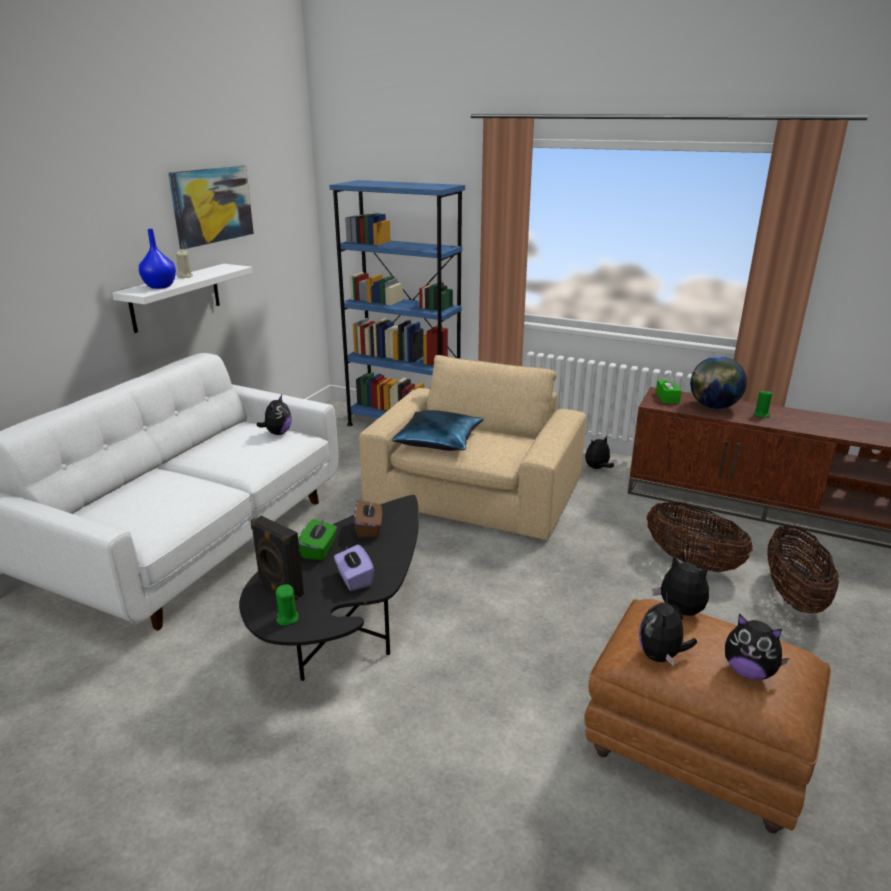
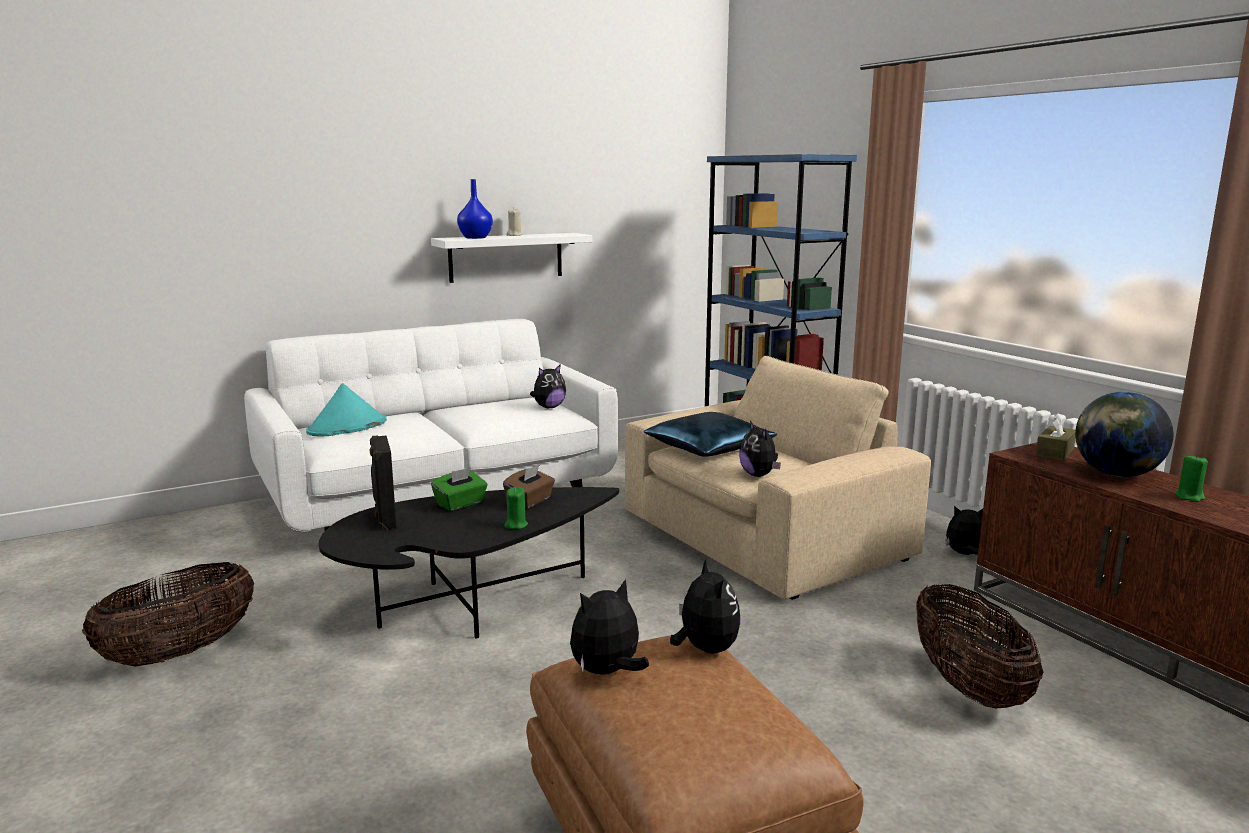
camera: 35 degrees right, 10 degrees down
(124, 506) = (347, 427): none -> turquoise hat
(212, 205) = (568, 170): picture -> none
(287, 618) = (356, 540): green candle -> green candle (516, 525)
(354, 579) = (454, 532): purple tissue box -> none
(667, 397) = (1054, 453): green tissue box -> brown tissue box
(749, 671) = (685, 724): plush toy -> plush toy (759, 475)
(793, 595) = (1091, 781): basket -> basket (180, 653)

